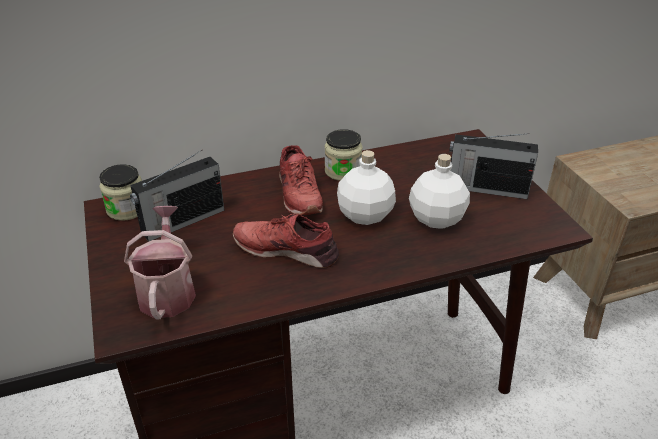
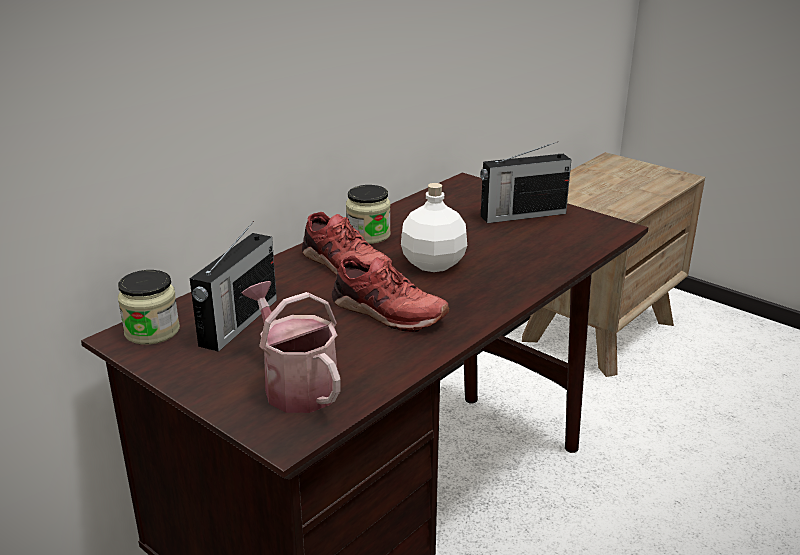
camera: 30 degrees left, 10 degrees down
(287, 249) = (387, 312): red shoe -> red shoe turned 135 degrees counterclockwise
(436, 219) = (504, 248): white bottle -> none

